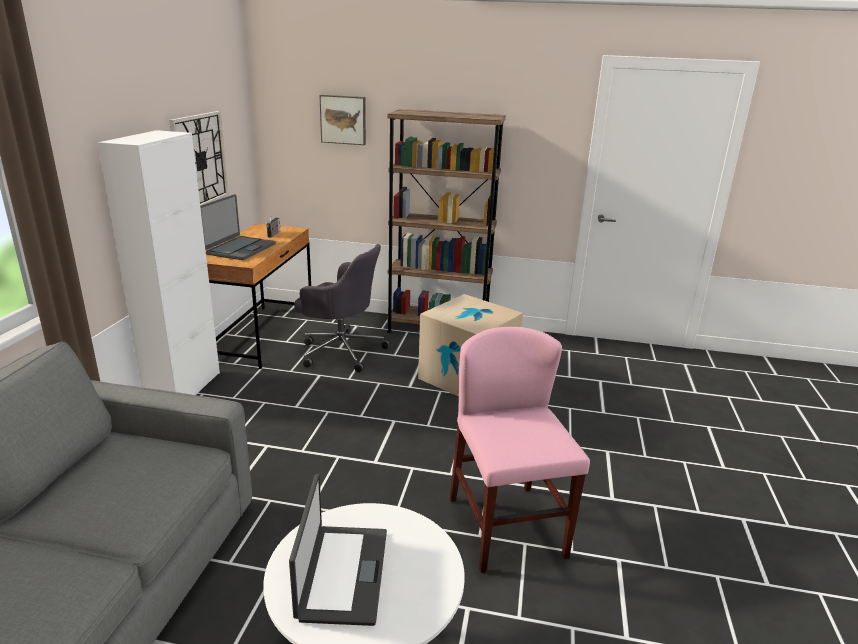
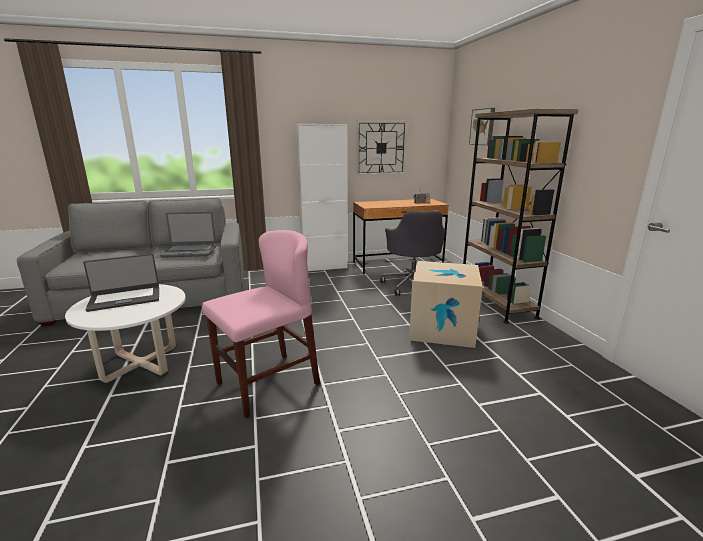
camera: 65 degrees right, 5 degrees down
(240, 249) = (385, 203): laptop -> laptop (189, 251)

